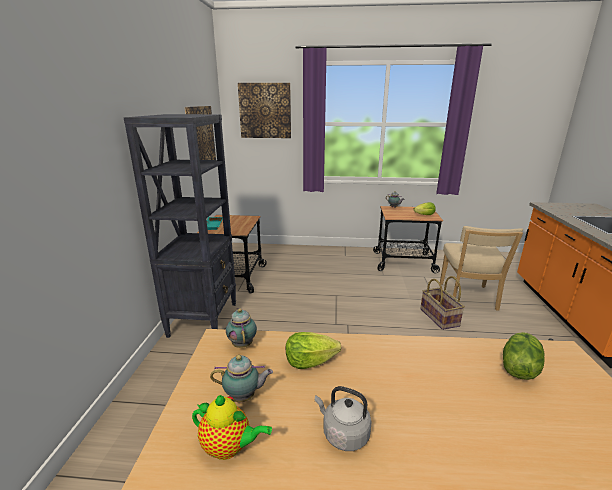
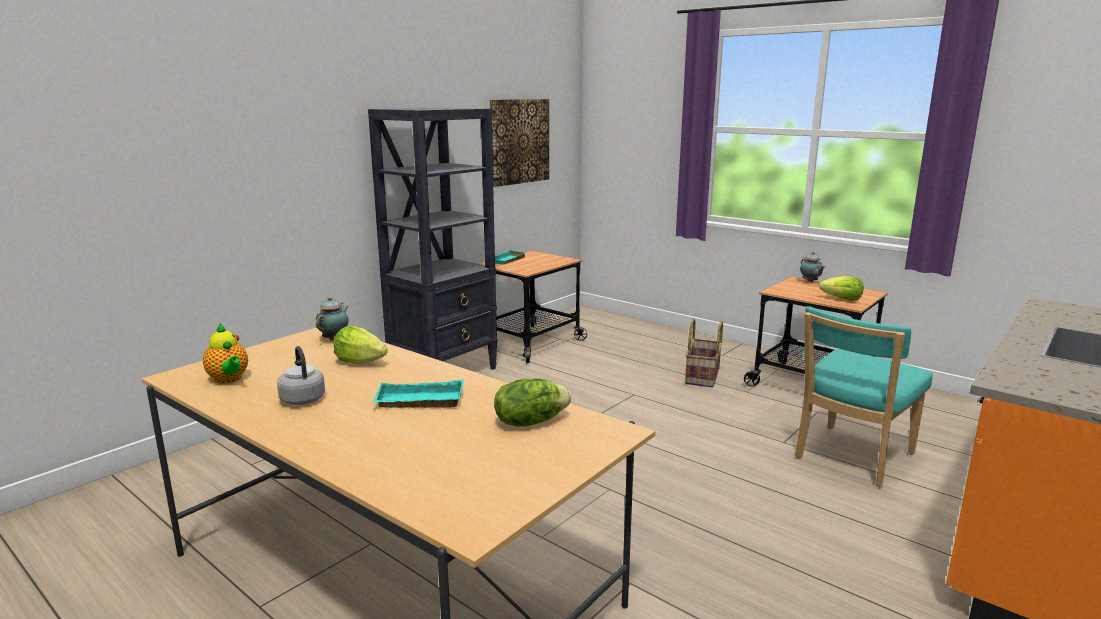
camera: 35 degrees right, 5 degrees down
(244, 397) = (280, 363): teapot -> none
(265, 111) = (637, 107): picture -> none
(428, 386) = (418, 402): none -> turquoise tray
(440, 317) = (753, 462): basket -> basket (703, 376)
(468, 298) = (851, 458): beige chair -> turquoise chair

